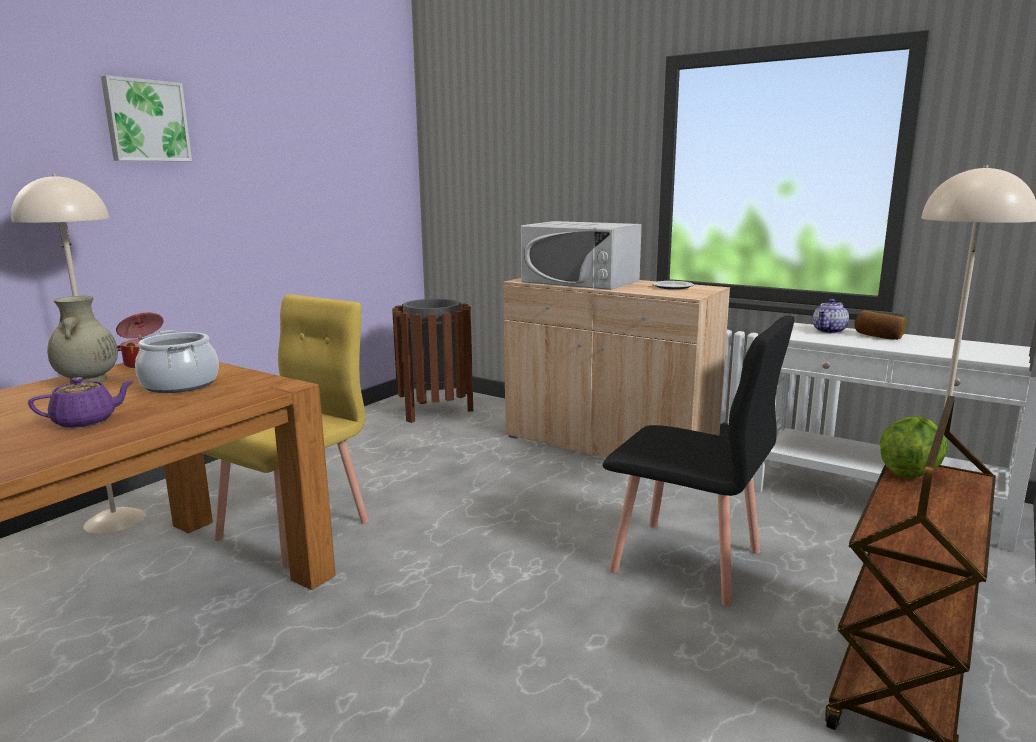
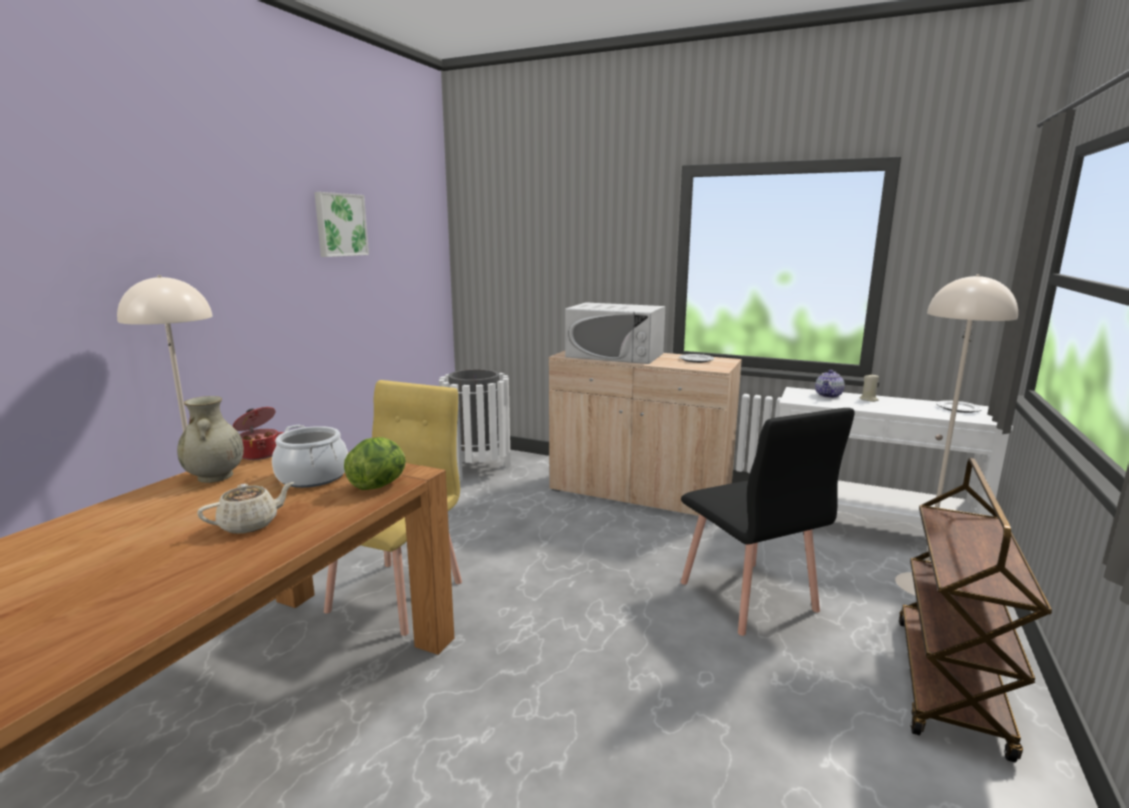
camera: 10 degrees left, 0 degrees up
(86, 421) = (250, 524): purple teapot -> beige teapot
(146, 121) = (228, 217): picture -> picture (340, 225)
(436, 412) = (477, 469): brown trash can -> white trash can
(687, 562) = (747, 597): black chair -> black chair turned 45 degrees clockwise
(878, 336) = (868, 399): bread -> beige candle
(909, 472) = (942, 520): lettuce -> lettuce (379, 485)
(992, 349) = (958, 409): none -> plate

